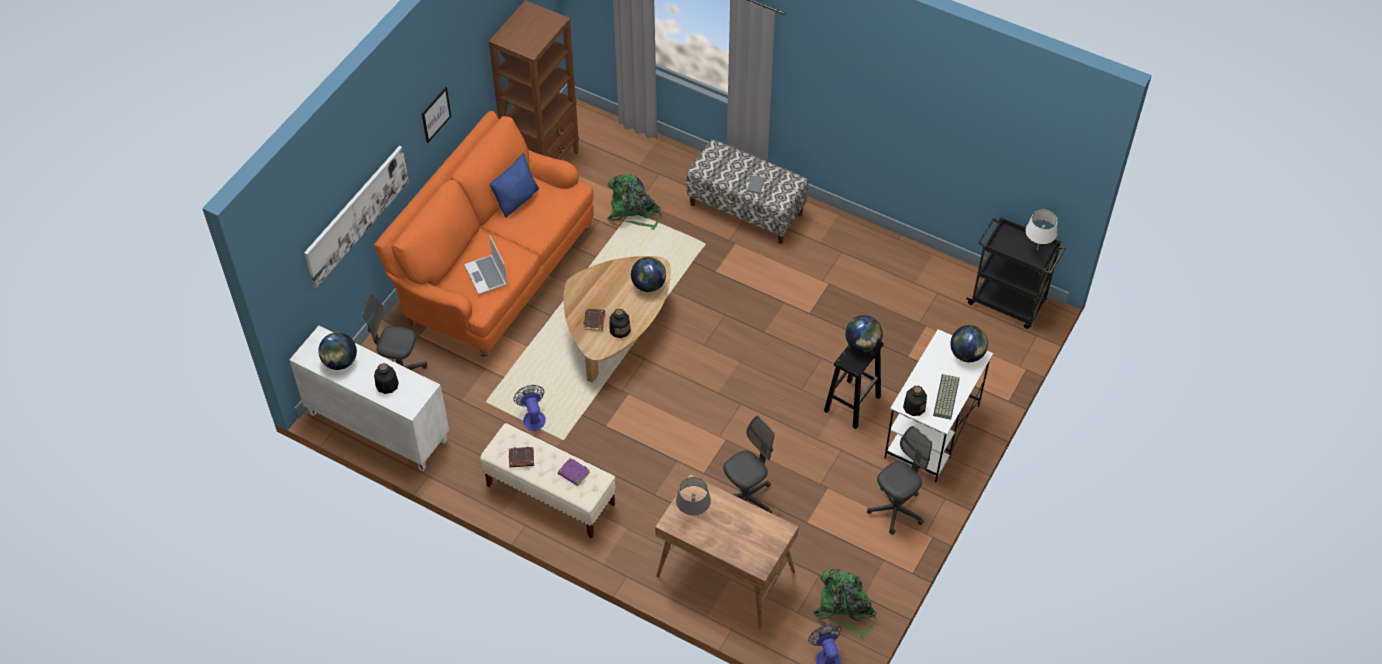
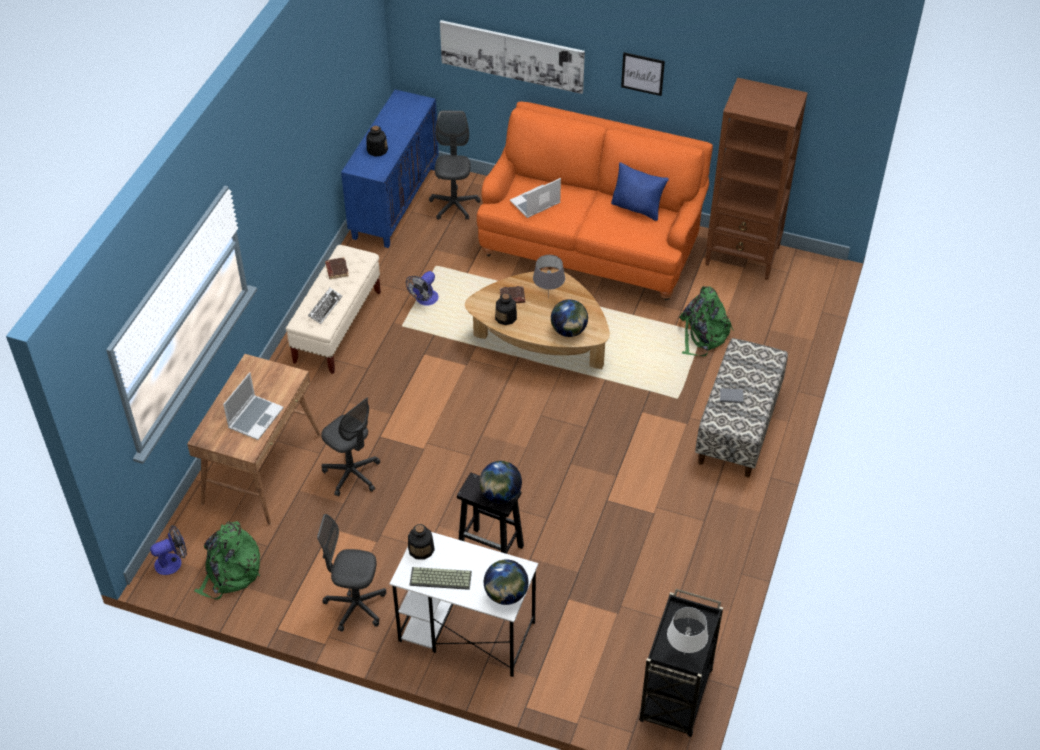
camera: 80 degrees right, 5 degrees down
(340, 362) = (397, 118): globe -> none
(377, 427) = (394, 201): white cabinet -> blue cabinet
(533, 417) = (425, 300): fan -> fan turned 150 degrees clockwise
(573, 473) = (325, 308): purple book -> keyboard
(692, 516) = (258, 379): grey table lamp -> grey table lamp (548, 298)
(742, 521) = (255, 417): none -> laptop
(896, 510) = (355, 606): grey office chair -> grey office chair turned 150 degrees clockwise

